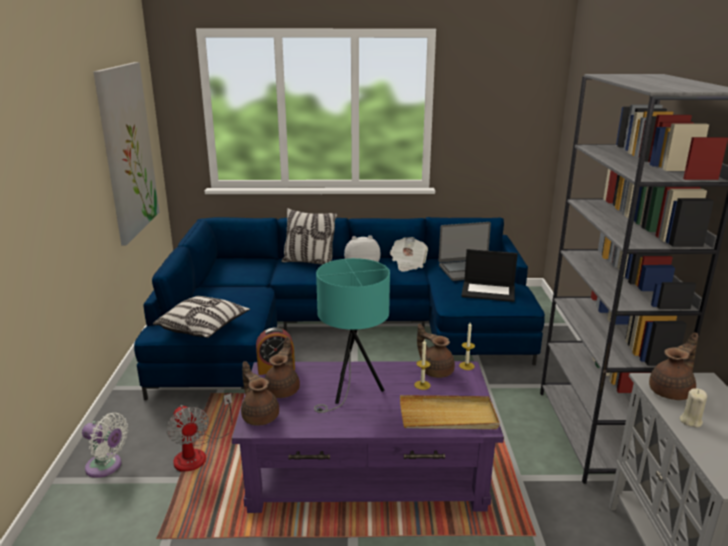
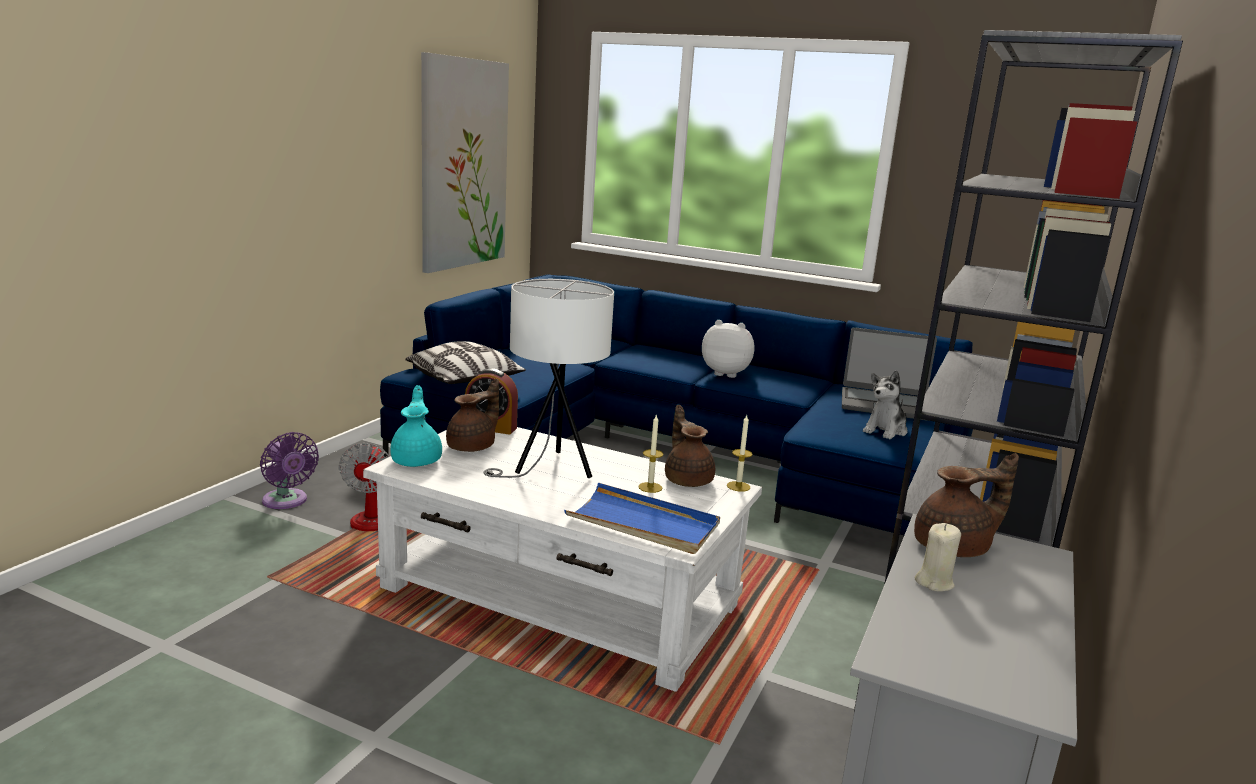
camera: 25 degrees right, 5 degrees down
(106, 466) = (286, 501): white fan -> purple fan
(260, 416) = (417, 460): brown teapot -> turquoise teapot
(309, 262) = (666, 353): pillow -> none
(351, 392) = (550, 469): turquoise table lamp -> white table lamp
(367, 471) = (561, 598): purple coffee table -> white coffee table
(408, 264) = (799, 381): newspaper -> none
(448, 416) = (643, 524): beige tray -> blue tray
(489, 291) = (885, 430): laptop -> plush toy

